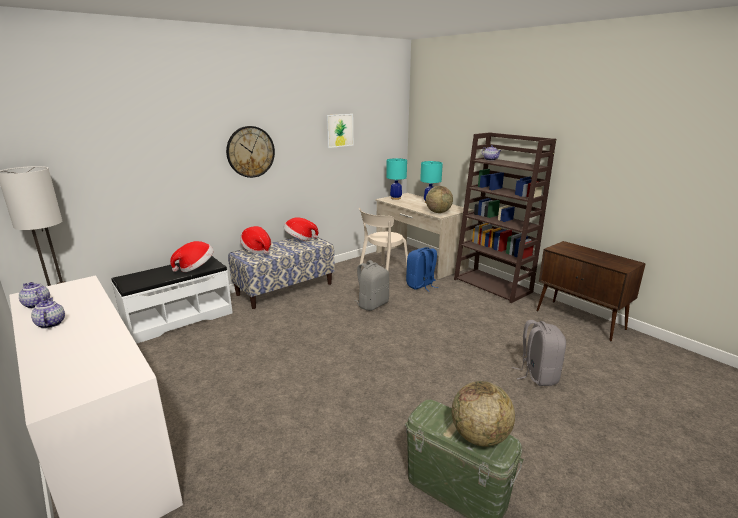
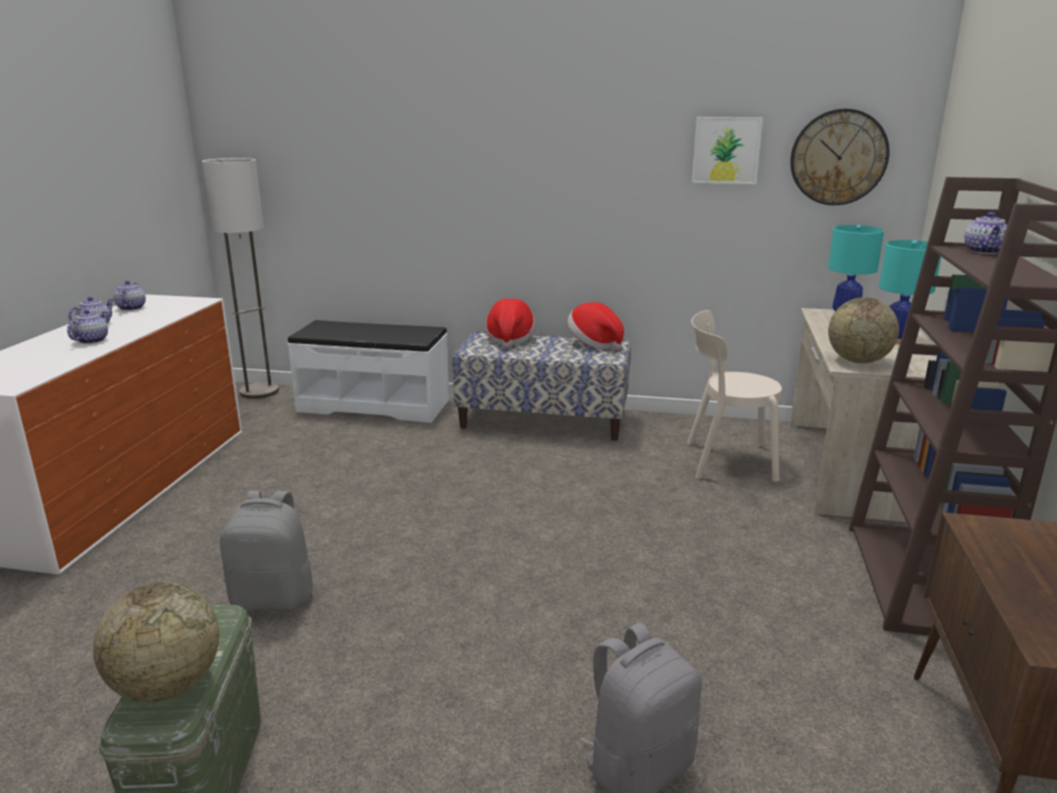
camera: 50 degrees right, 0 degrees up
(86, 330) = (92, 340): none -> teapot
(196, 268) = (396, 336): hat -> none
(250, 152) = (532, 172): wall clock -> wall clock (838, 157)
(372, 304) = (611, 496): grey backpack -> grey backpack (274, 598)
(421, 285) = (756, 508): blue backpack -> none

